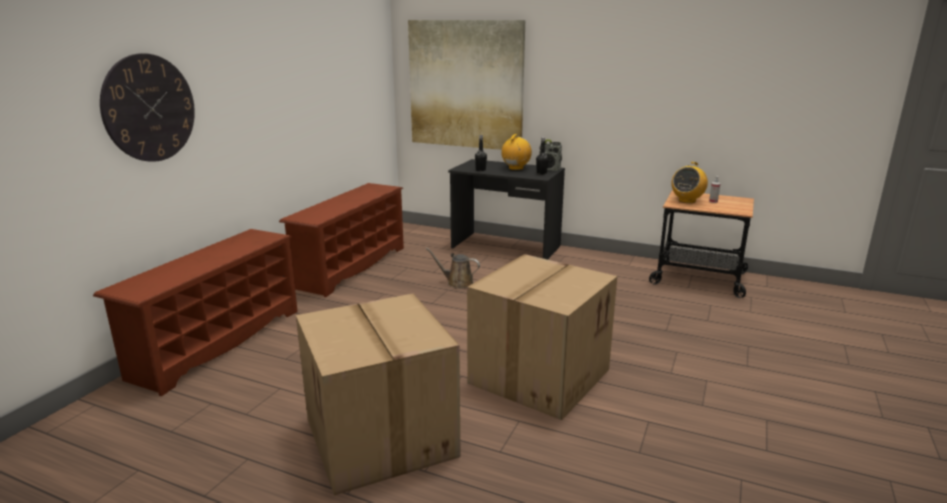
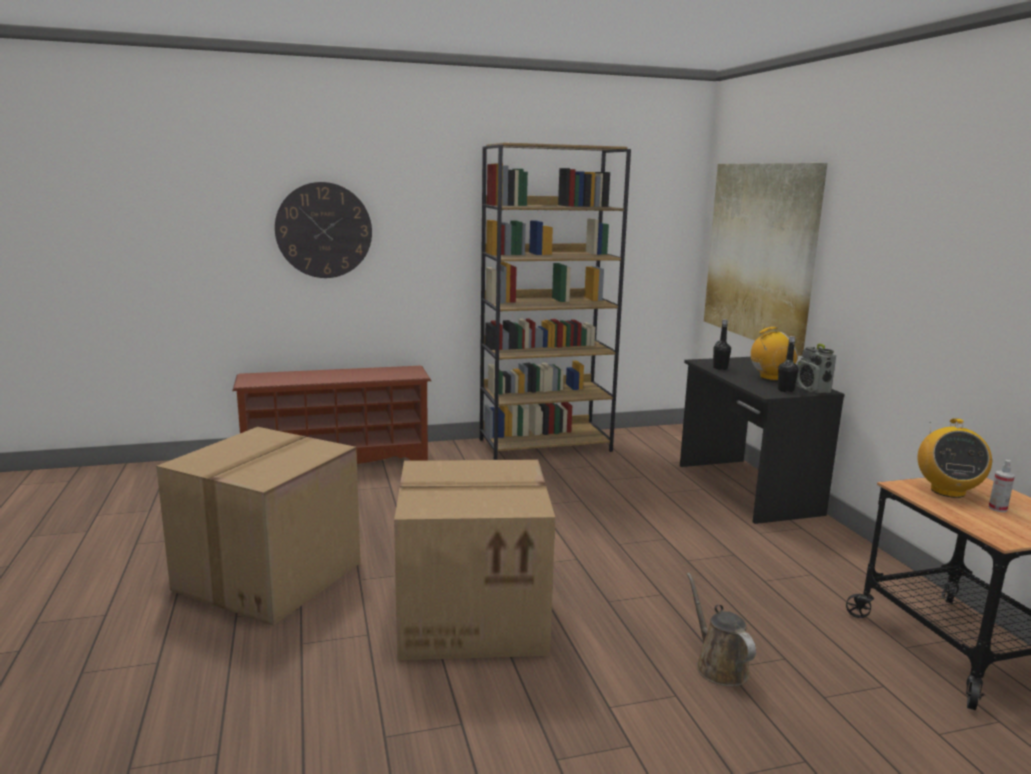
camera: 50 degrees right, 5 degrees down
(351, 267) = (545, 445): brown shoe rack -> brown bookcase
(457, 283) = (604, 499): brown watering can -> brown watering can (718, 666)
(687, 201) = (947, 491): radio -> radio turned 75 degrees counterclockwise

